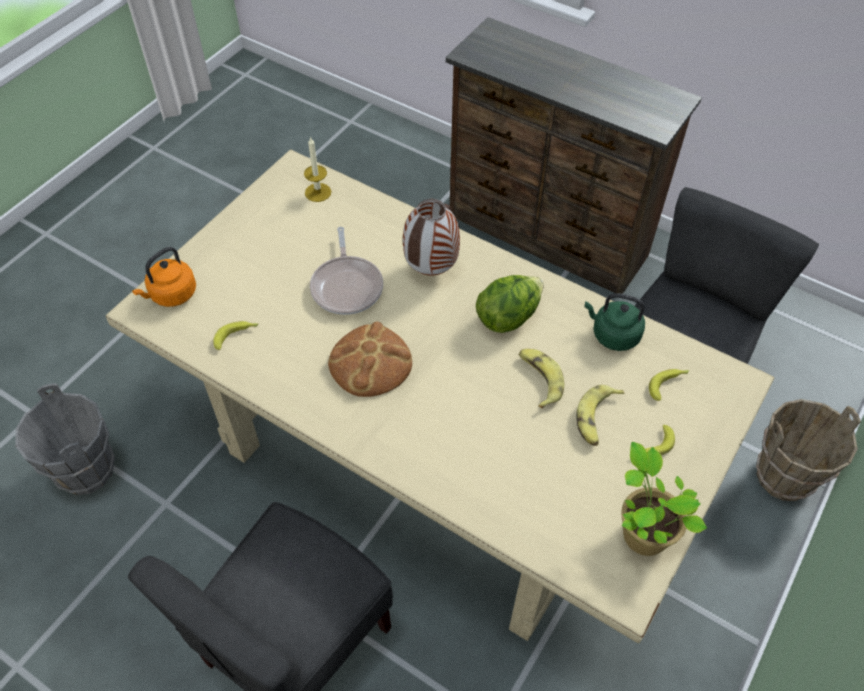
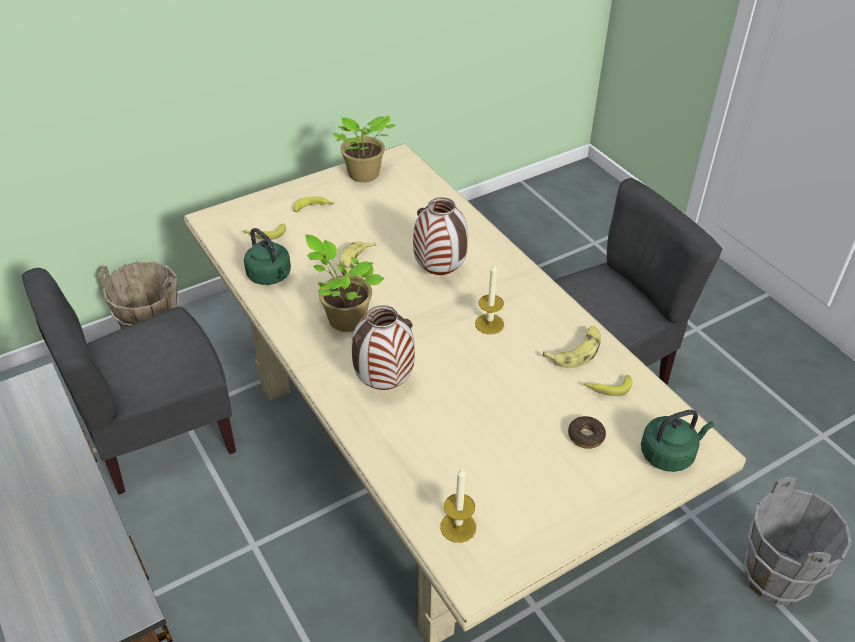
camera: 155 degrees left, 10 degrees down
(171, 295) = (669, 454): orange kettle -> green kettle
(244, 285) = (586, 436): none -> donut
(347, 286) = (477, 397): frying pan -> none
(370, 362) = (489, 324): bread -> candle
(452, 408) = (440, 272): none -> vase
(508, 316) = (344, 318): lettuce -> potted plant
(596, 418) = (337, 233): banana -> banana (576, 351)

